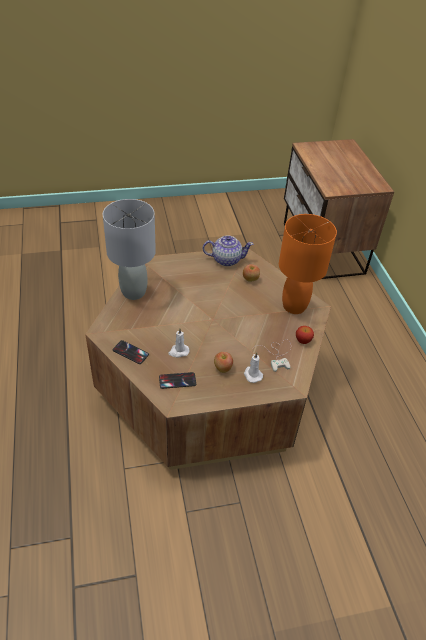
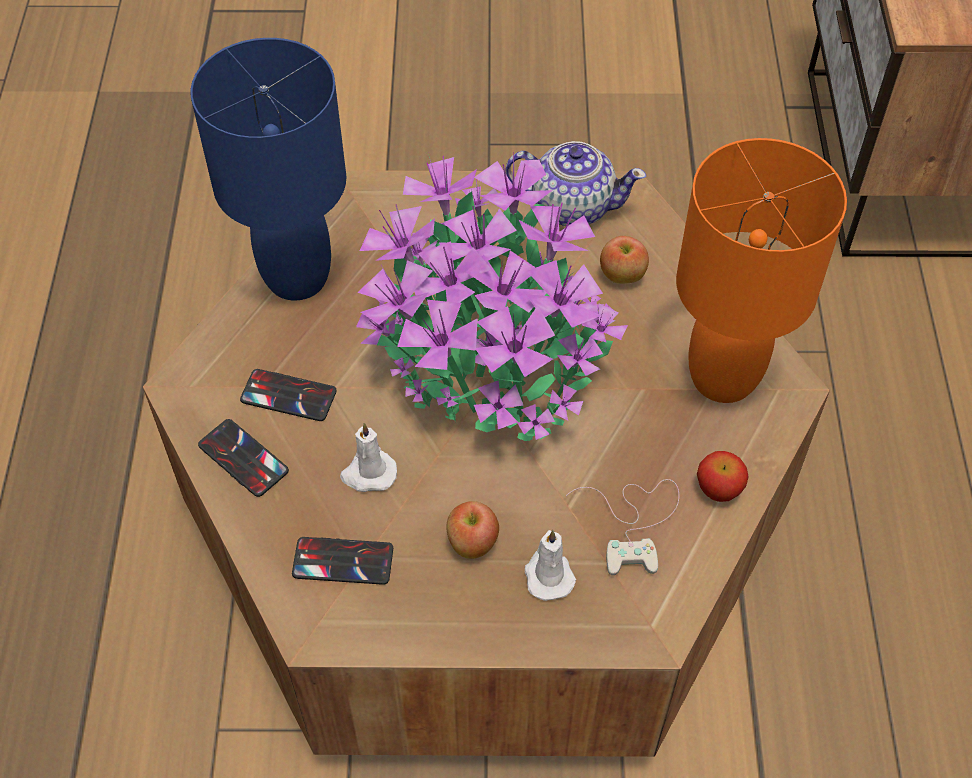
camera: 15 degrees right, 10 degrees up
(134, 292) = (298, 277): grey table lamp -> blue table lamp
(141, 330) = (288, 395): none -> phone
(210, 309) = (488, 355): none -> potted plant

